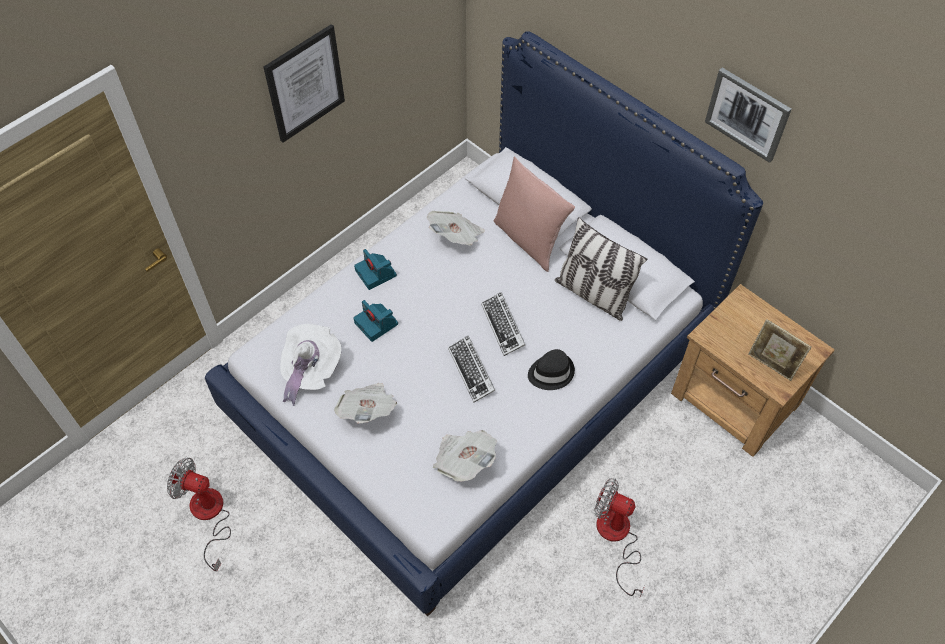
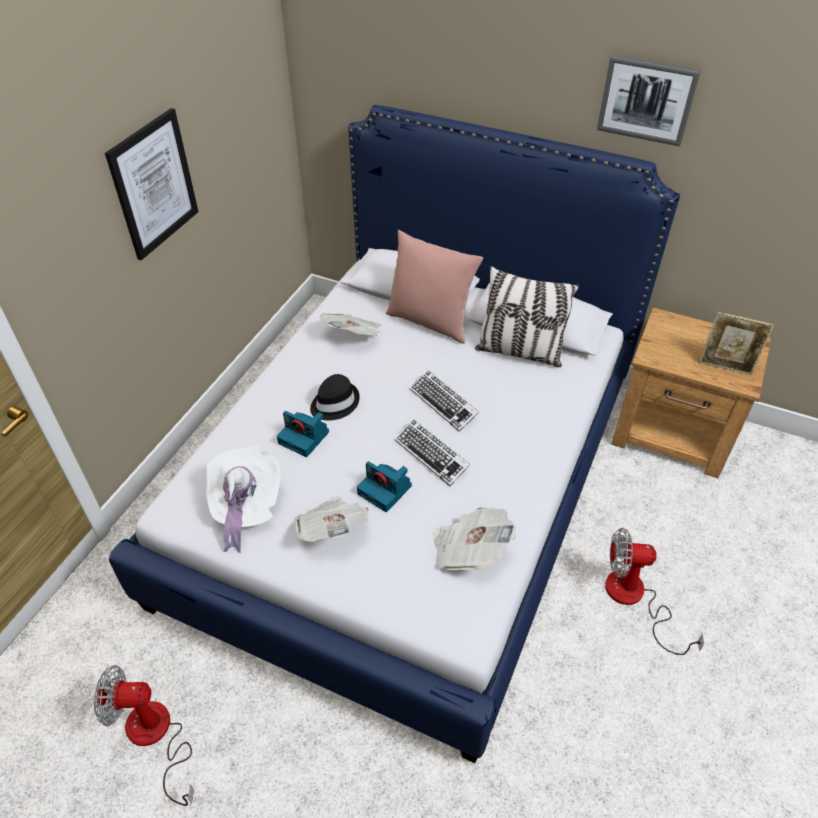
camera: 20 degrees left, 10 degrees down
(376, 273) = (282, 390): camera -> camera (386, 490)
(550, 372) = (516, 433): black hat -> black hat (334, 403)

